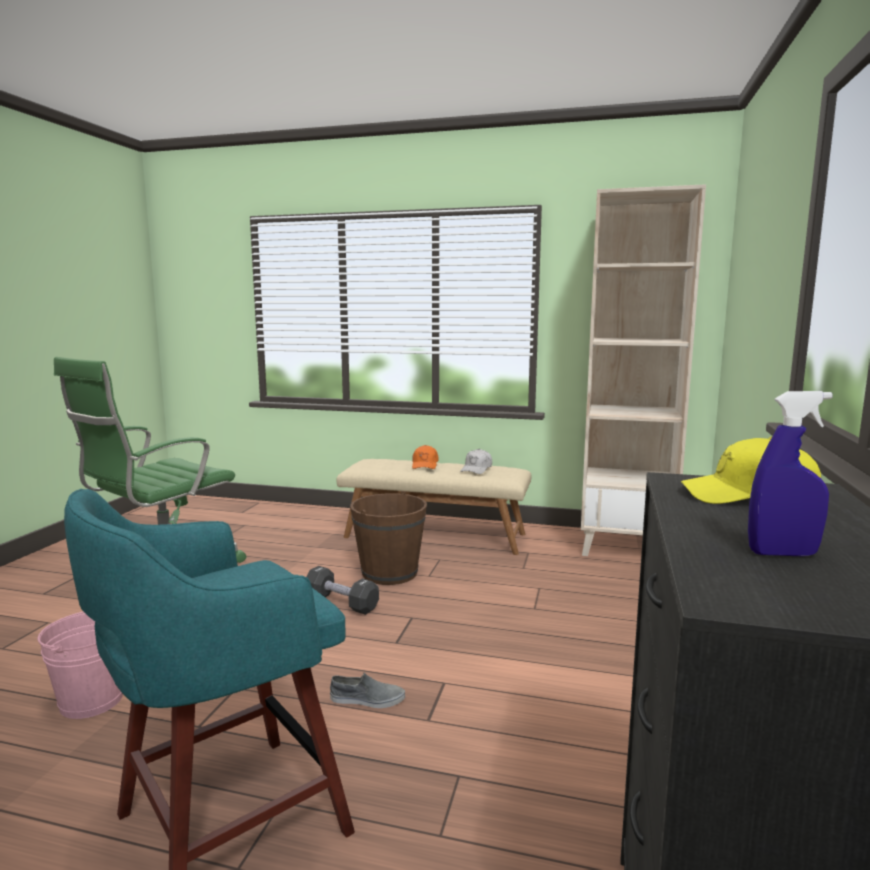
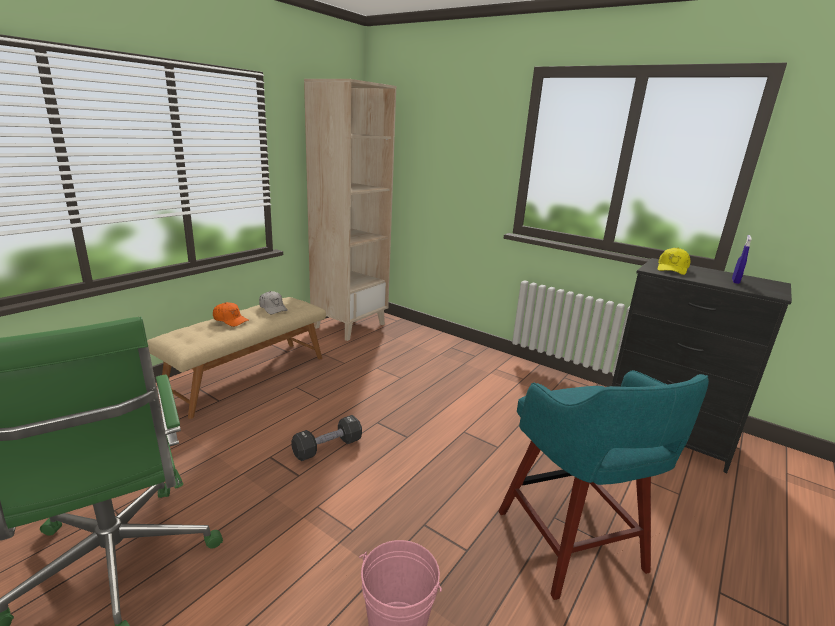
camera: 70 degrees left, 10 degrees up
(367, 699) = (468, 464): grey shoe -> none
(389, 573) = (296, 413): brown bucket -> none

